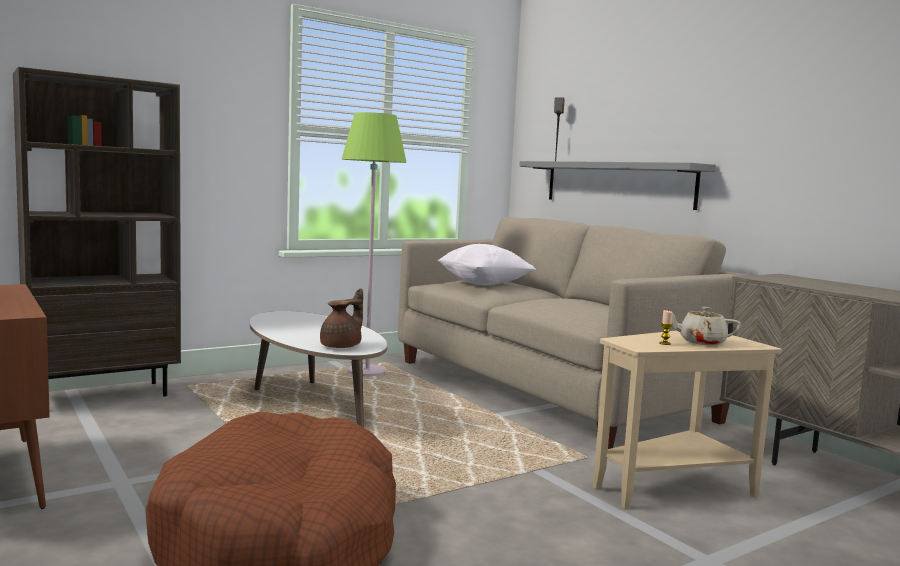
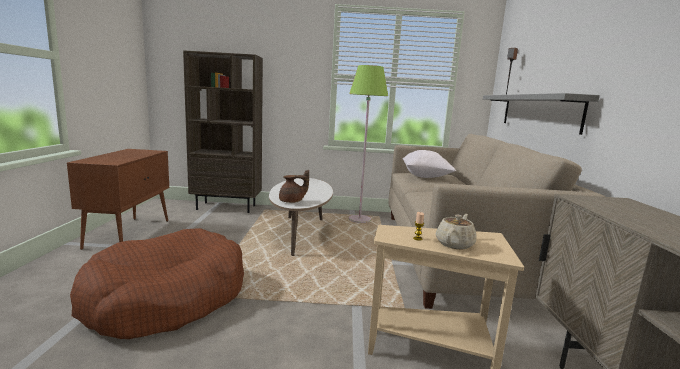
camera: 35 degrees right, 5 degrees up
(701, 342) = (455, 244): beige teapot -> beige teapot turned 75 degrees clockwise

